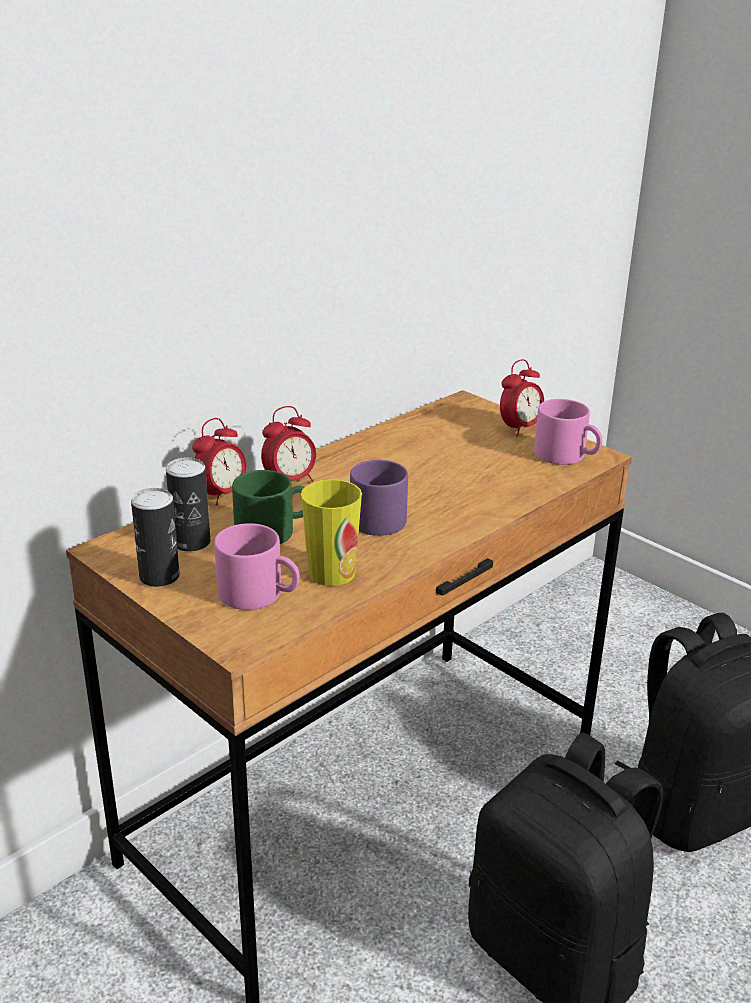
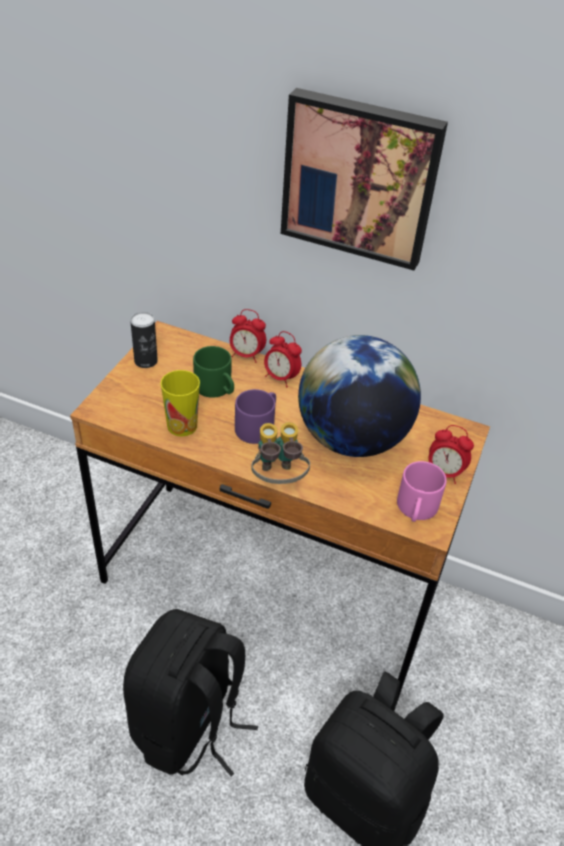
camera: 65 degrees right, 15 degrees up
(191, 542) = (186, 361): can -> none
(260, 594) = (146, 403): pink mug -> none
(296, 148) = (360, 178): none -> picture
(435, 463) = (352, 438): none -> globe
(478, 524) = (278, 479): none -> binoculars

